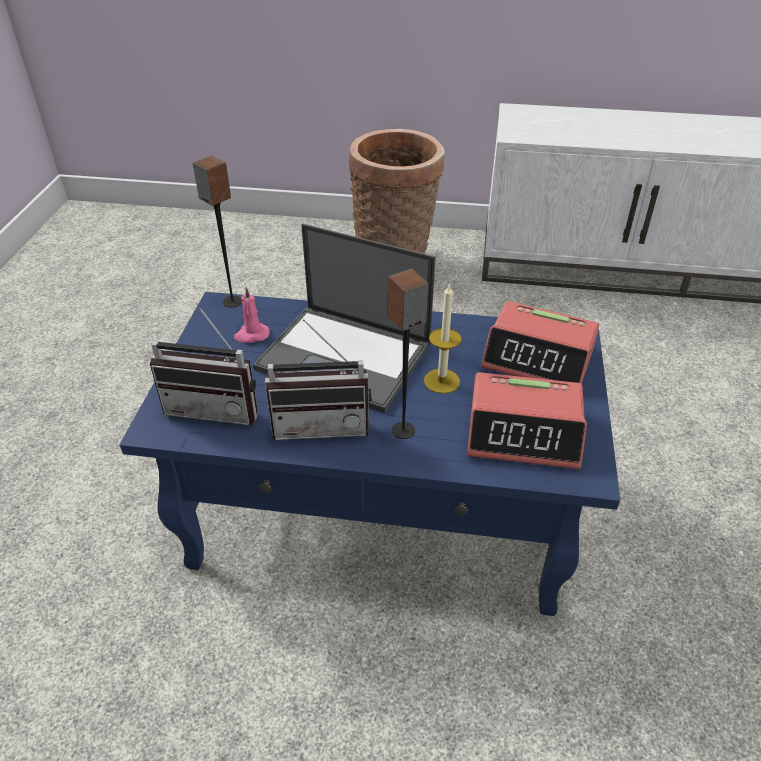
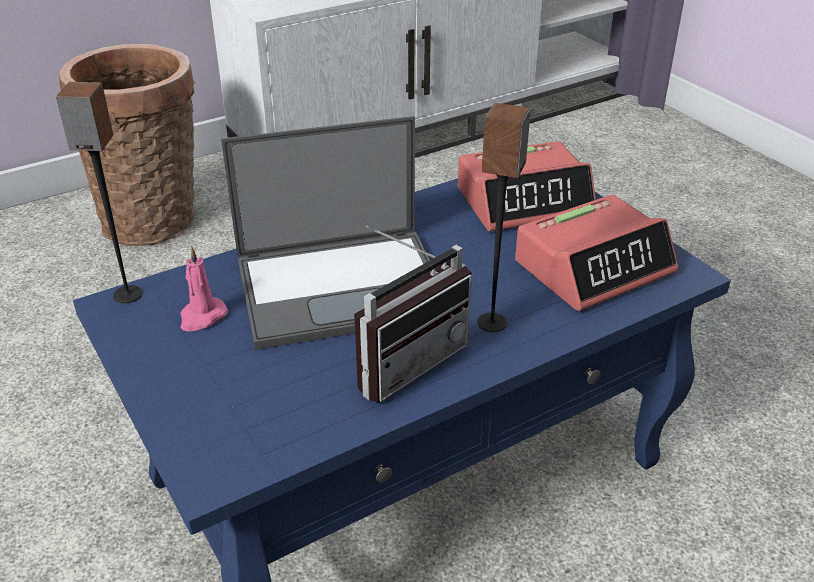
camera: 40 degrees left, 5 degrees down
(216, 407) = (261, 410): radio -> none
(441, 381) = (467, 261): candle -> none

